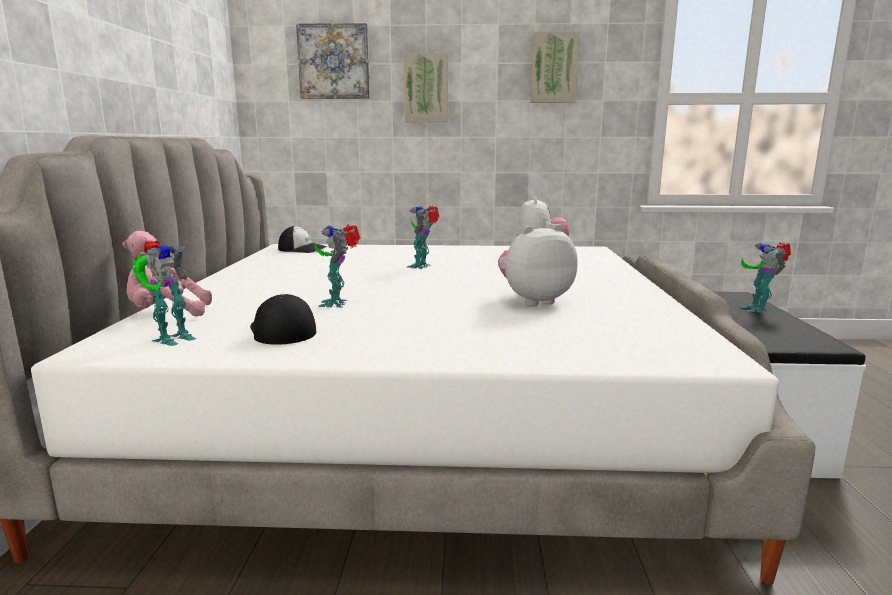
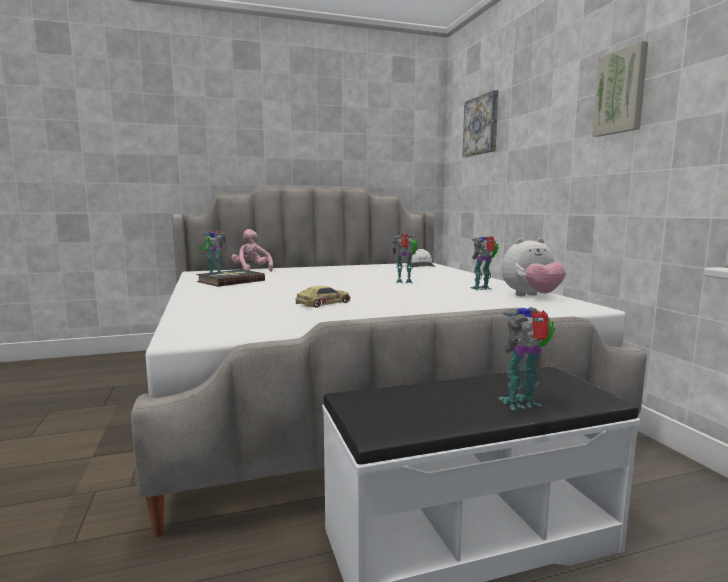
camera: 70 degrees right, 5 degrees down
(282, 330) = (230, 281): cap -> book
(337, 303) = (286, 281): toy robot -> toy robot (482, 289)
(426, 88) = (525, 136): picture -> none
(534, 300) = (324, 303): plush toy -> toy car

